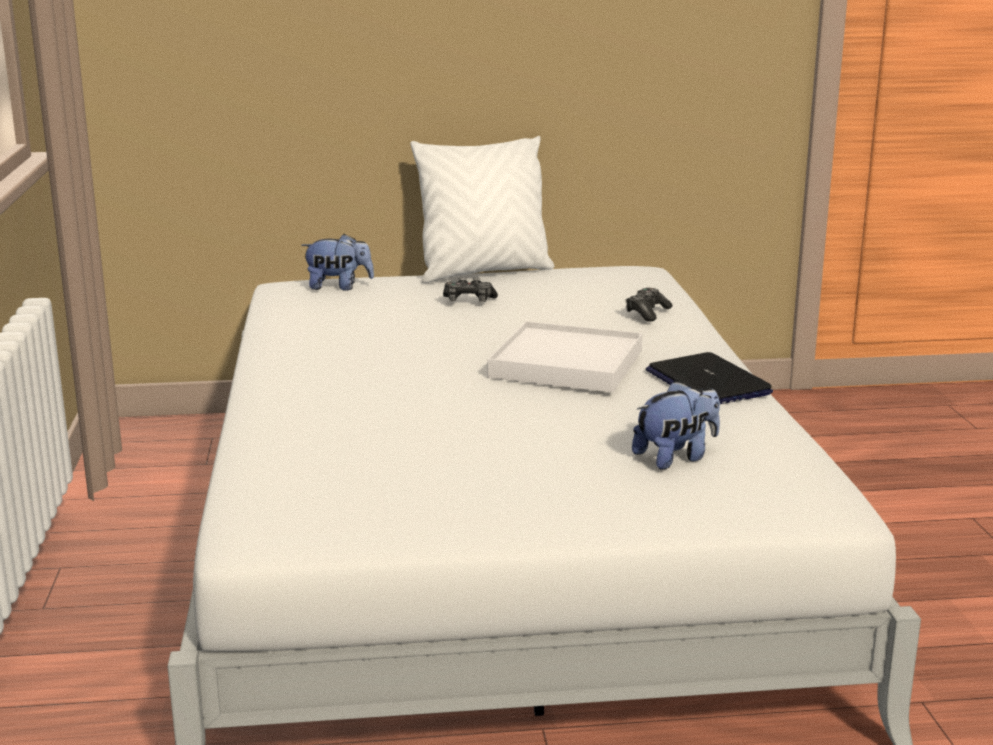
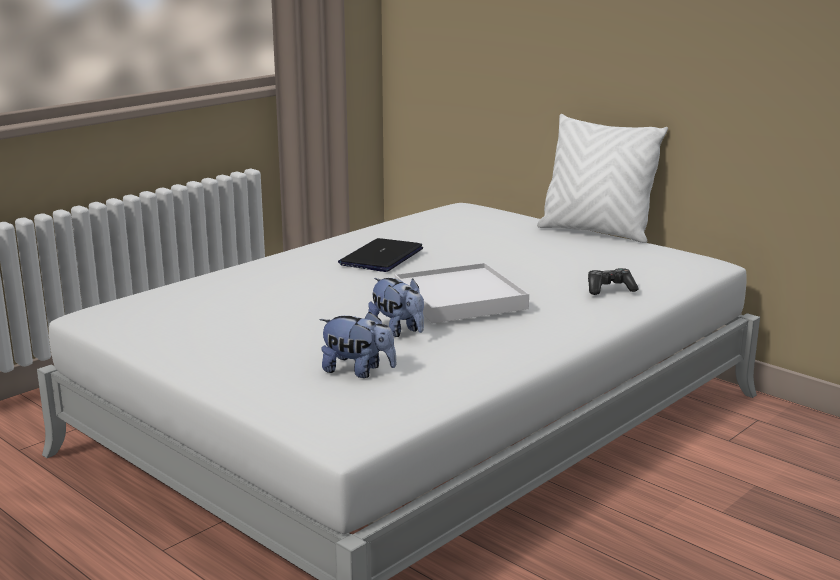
camera: 50 degrees right, 0 degrees up
(338, 287) = (486, 215): plush toy -> plush toy (398, 331)
(469, 300) = (524, 245): game controller -> none
(707, 382) = (516, 343): laptop -> laptop (381, 257)

